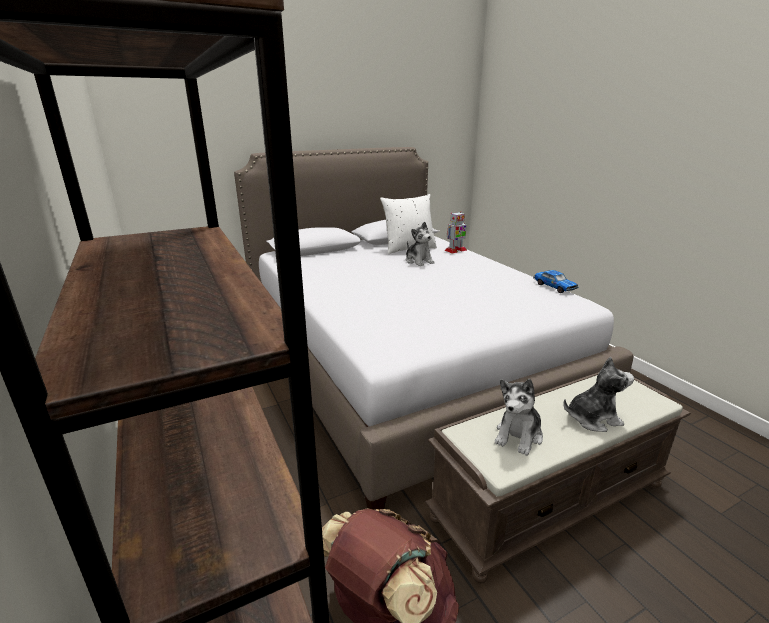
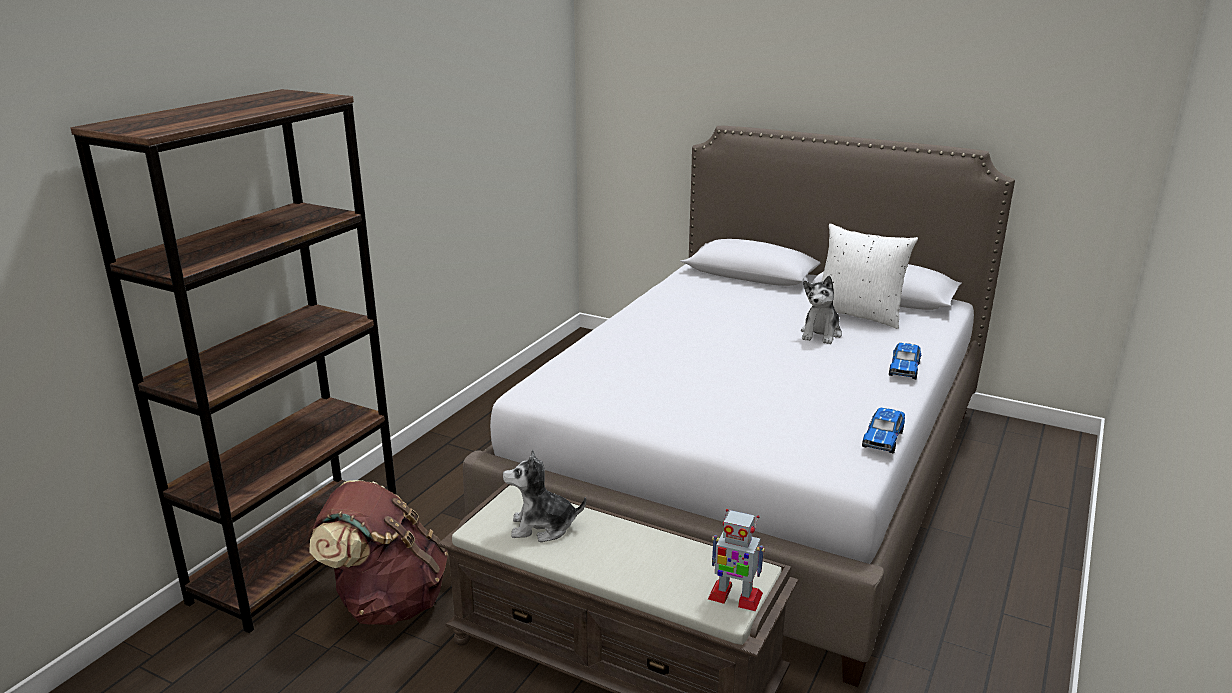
camera: 55 degrees right, 0 degrees up
(455, 250) = (913, 342): toy robot -> toy robot (734, 596)
(481, 260) = (904, 368): none -> toy car
(592, 418) = (627, 566): plush toy -> none

